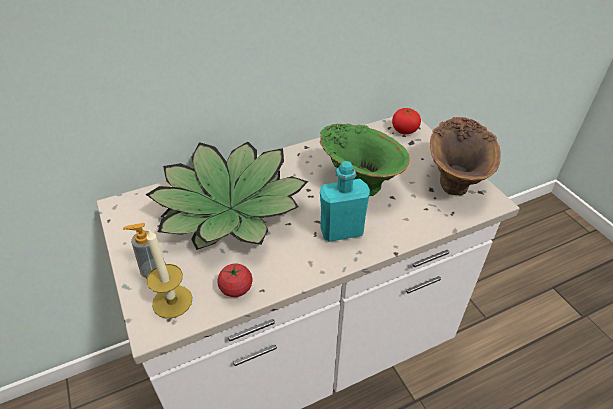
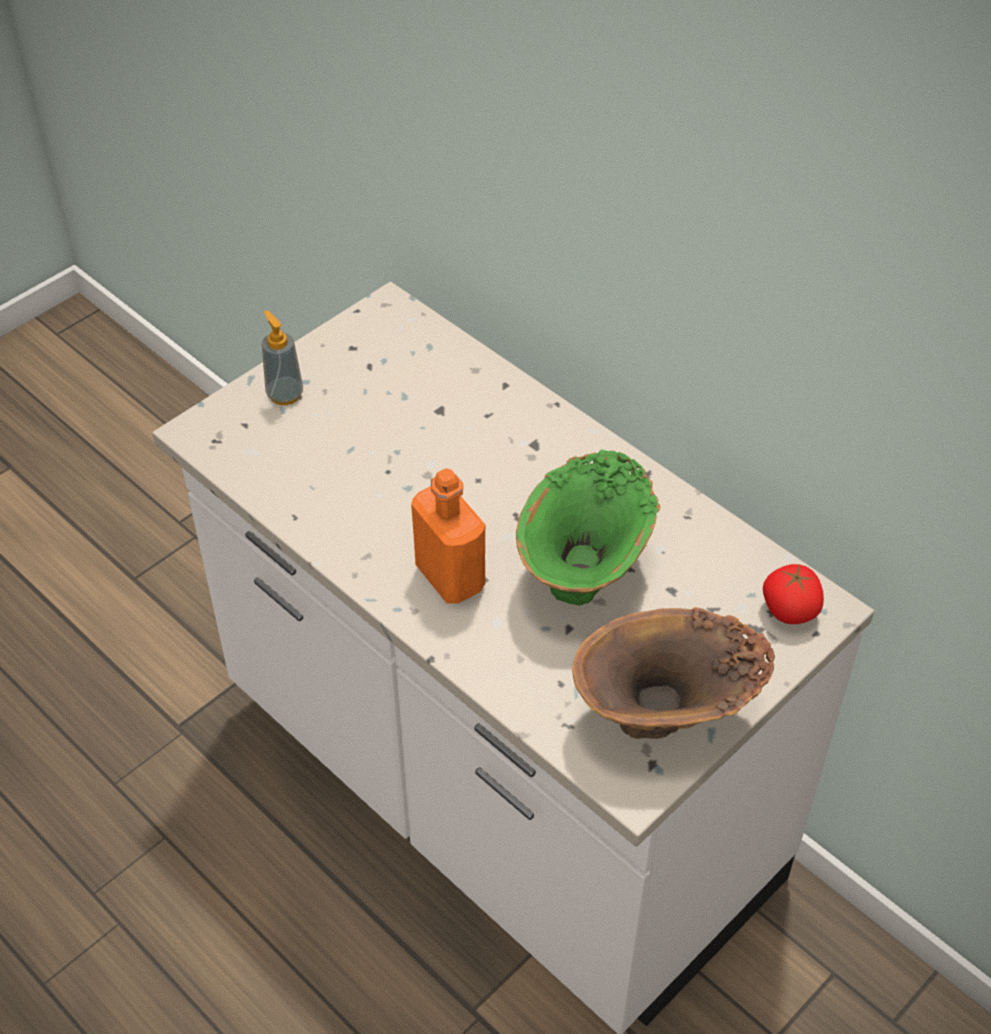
camera: 70 degrees right, 5 degrees up
(172, 301) = (243, 432): candle -> none
(231, 209) = (439, 428): potted plant -> none
(236, 288) = (287, 488): tomato -> none
(341, 231) = (450, 577): turquoise bottle -> orange bottle

